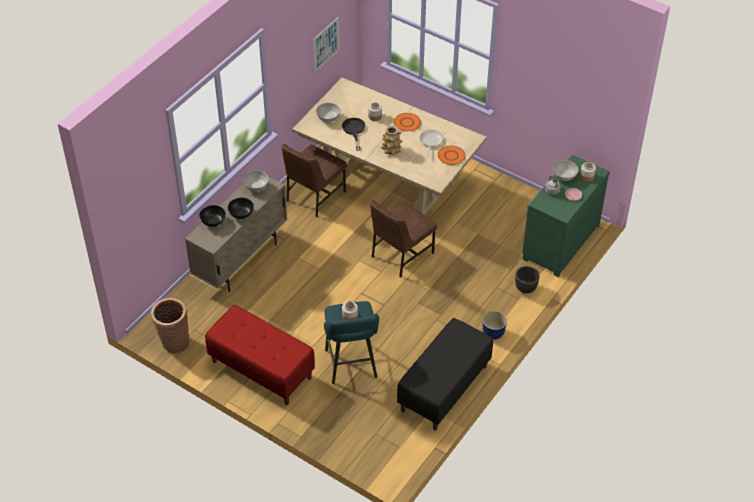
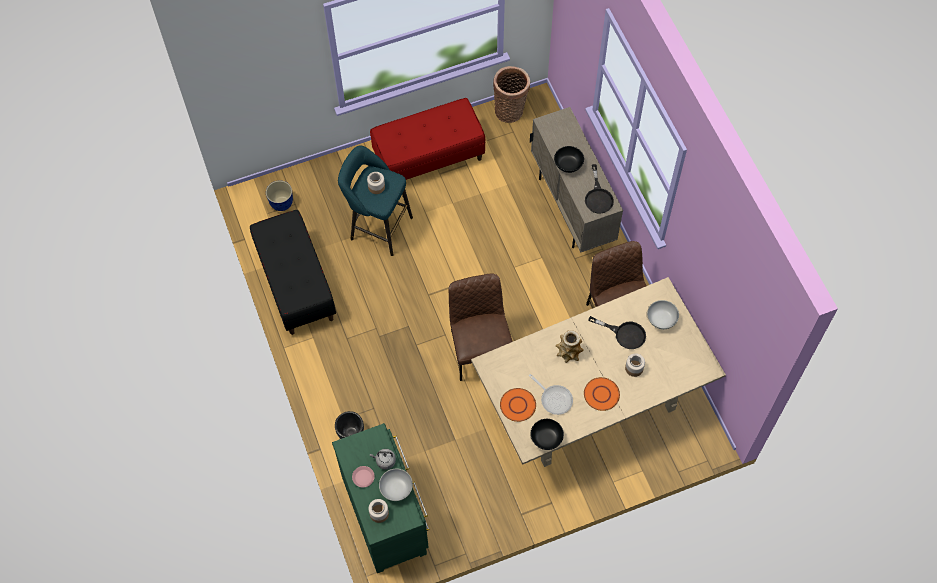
camera: 125 degrees right, 15 degrees up
(213, 222) = (574, 138): black bowl -> black bowl (546, 439)
(256, 187) = (598, 197): white bowl -> black frying pan
(326, 44) = (725, 313): picture -> none
(493, 333) = (322, 365): planter -> planter (282, 203)

